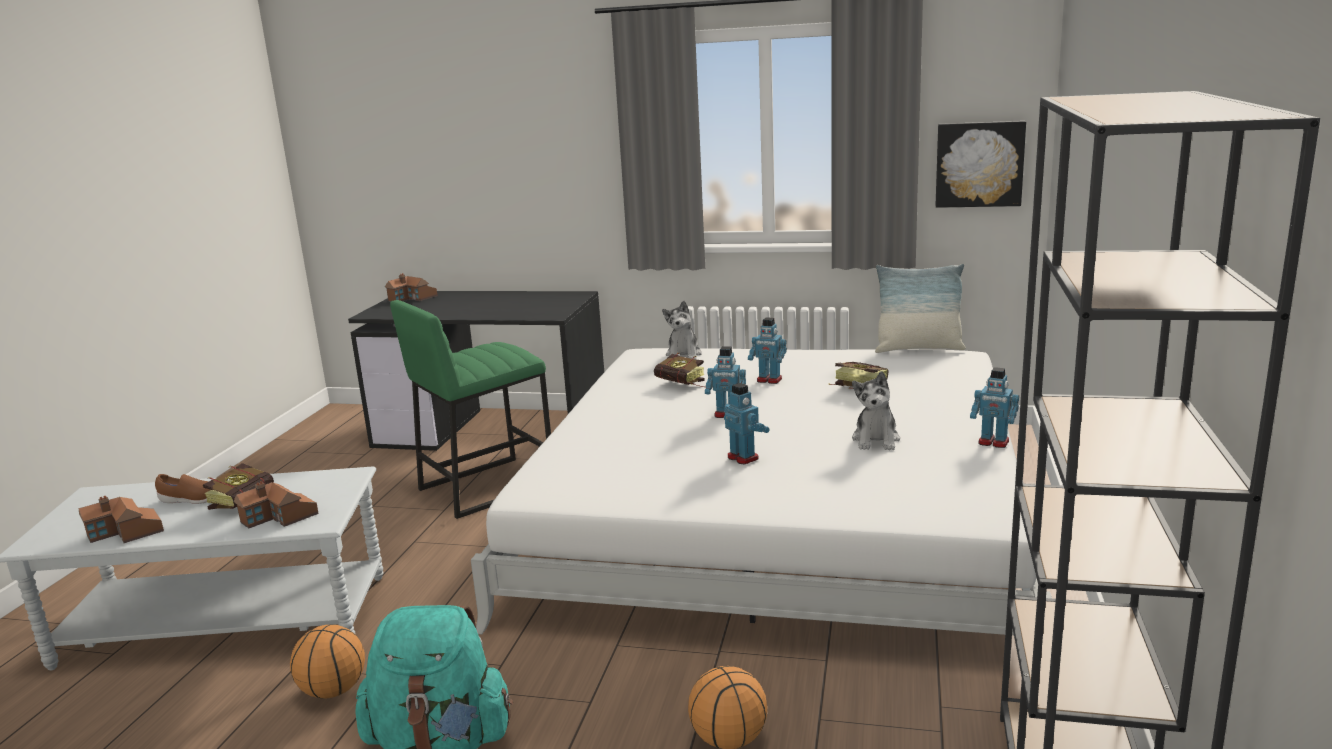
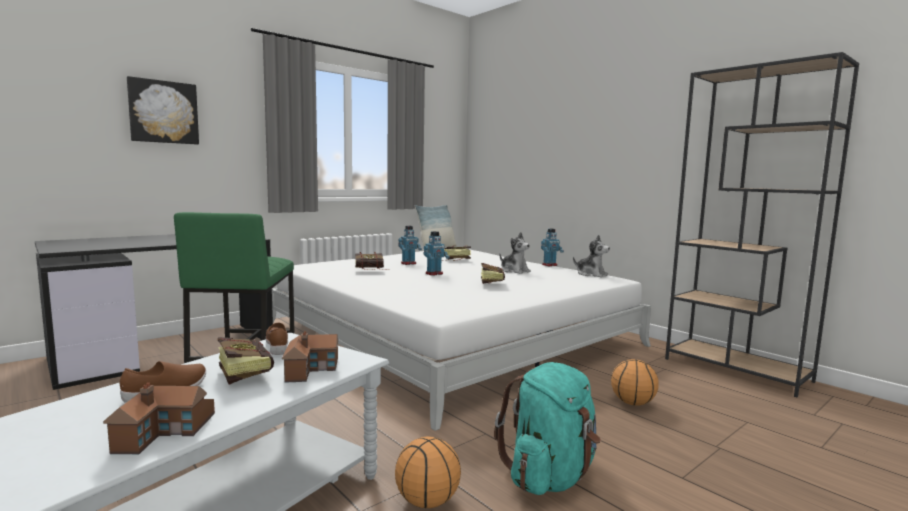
camera: 55 degrees left, 10 degrees down
(324, 482) = (278, 347): none -> brown shoe
(412, 298) = (71, 242): toy house -> none
(683, 355) = (328, 263): plush toy -> plush toy (591, 274)
(743, 457) = (491, 283): toy robot -> book
(979, 164) = (441, 157): picture -> picture (163, 112)

